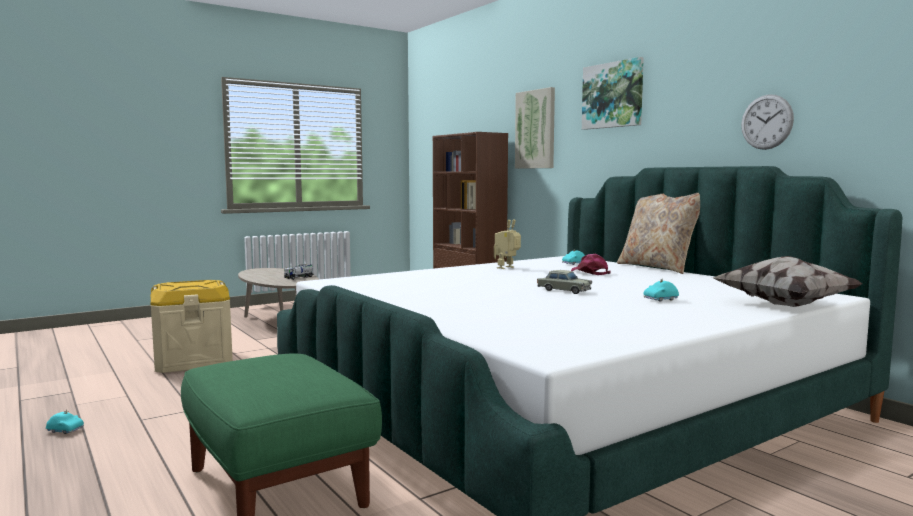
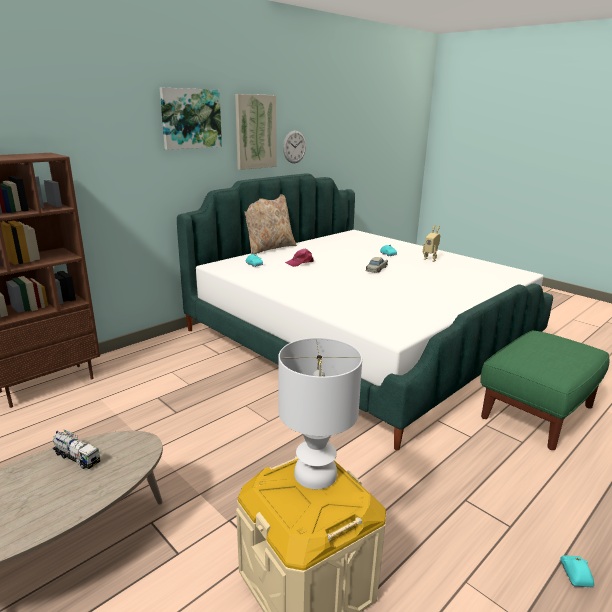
camera: 100 degrees left, 15 degrees up
(200, 285) = (316, 473): none -> white table lamp
(507, 268) = (284, 282): toy robot -> toy robot (430, 259)
(535, 129) = (94, 148): picture -> picture (255, 132)
(783, 304) = (382, 240): pillow -> none

